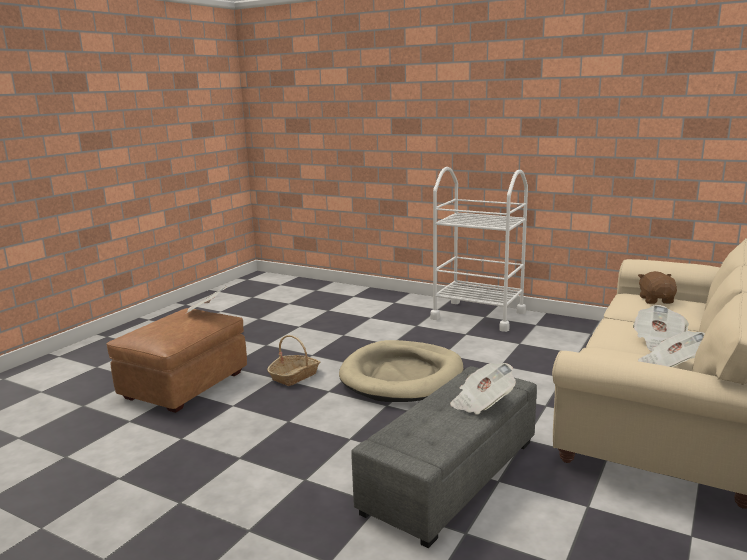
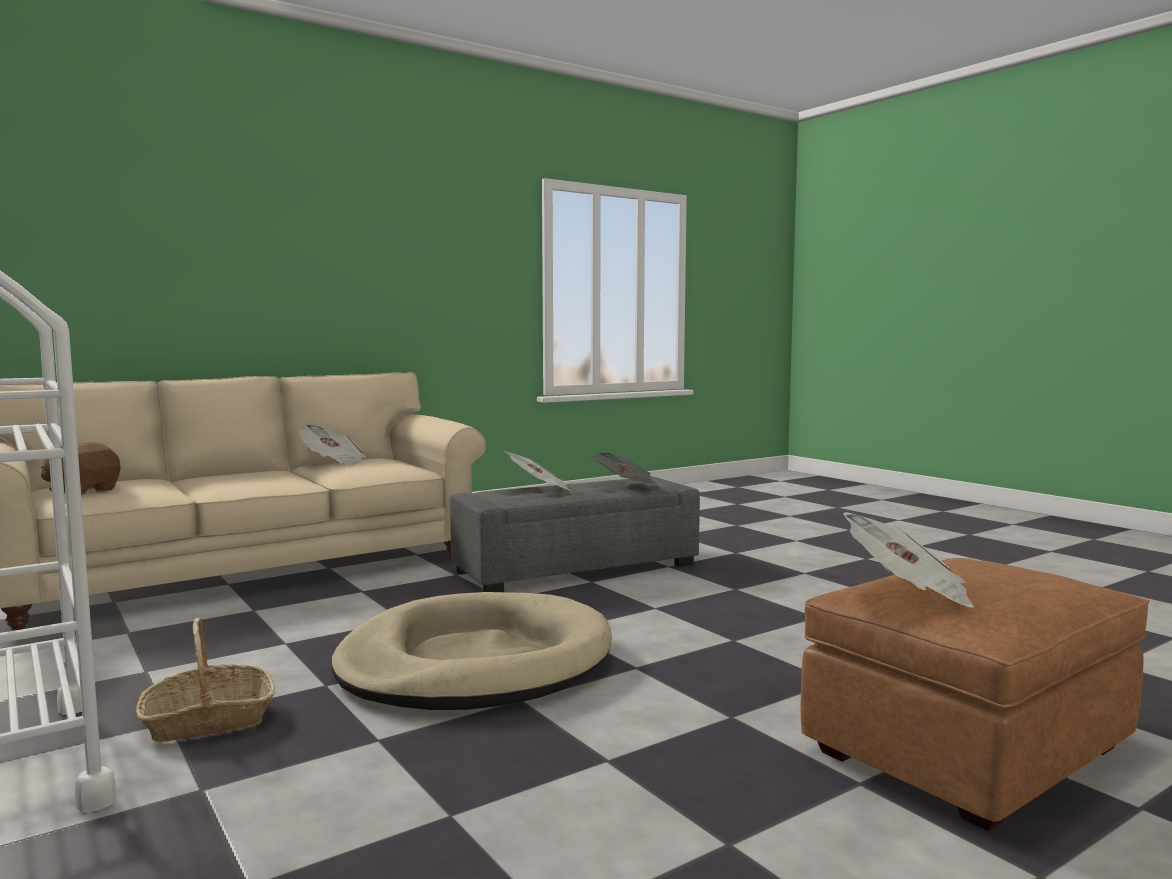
camera: 155 degrees left, 10 degrees down
(294, 376) = (685, 711): basket -> basket (208, 721)
(659, 342) = (265, 475): newspaper -> newspaper (625, 487)

